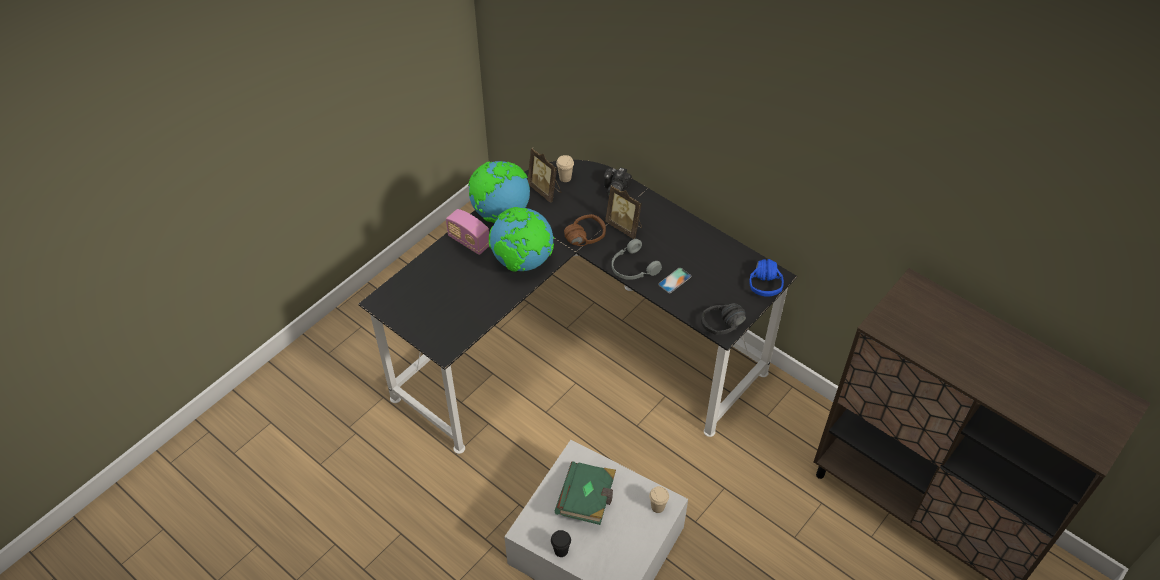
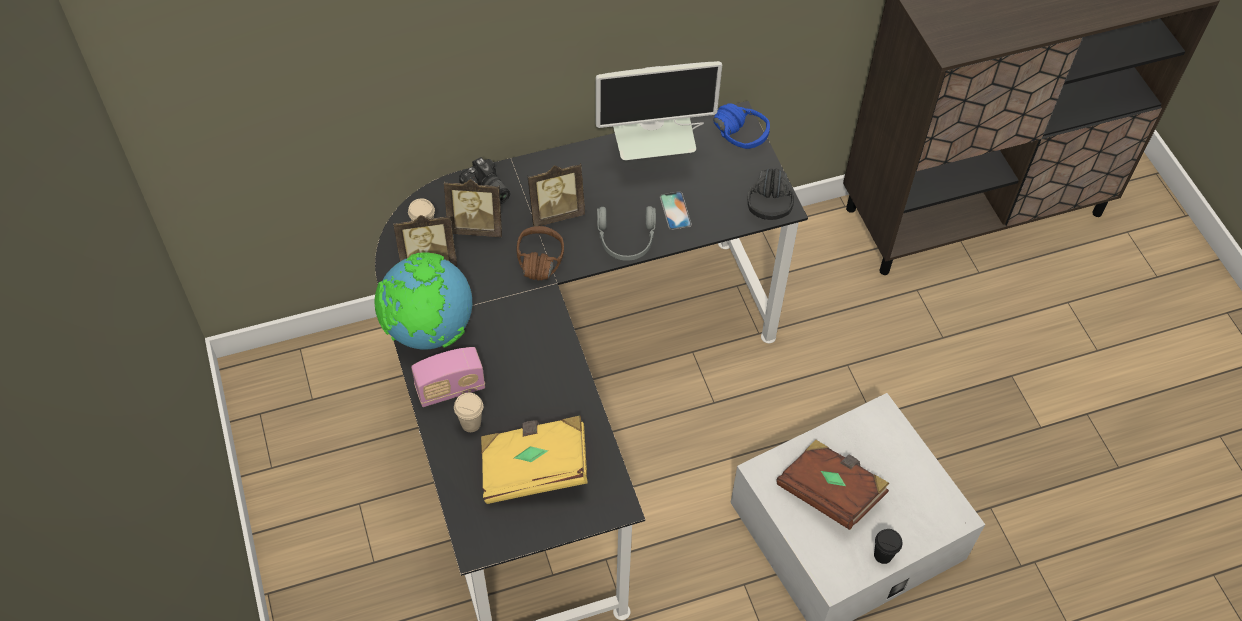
camera: 60 degrees left, 5 degrees up
(443, 302) = (534, 469): none -> yellow book
(523, 262) = (531, 346): globe -> none
(586, 198) = (477, 226): none -> picture frame
(587, 499) = (830, 492): green book -> brown book
(657, 507) = (880, 427): beige cup -> beige cup (471, 423)
(706, 250) = (653, 157): none -> monitor

